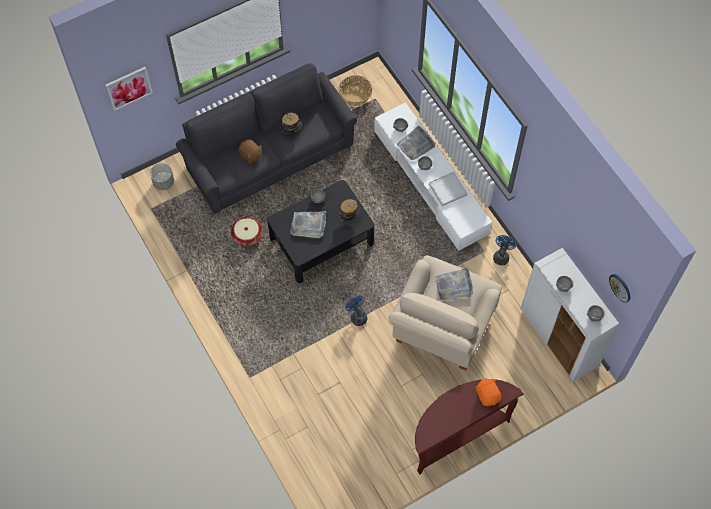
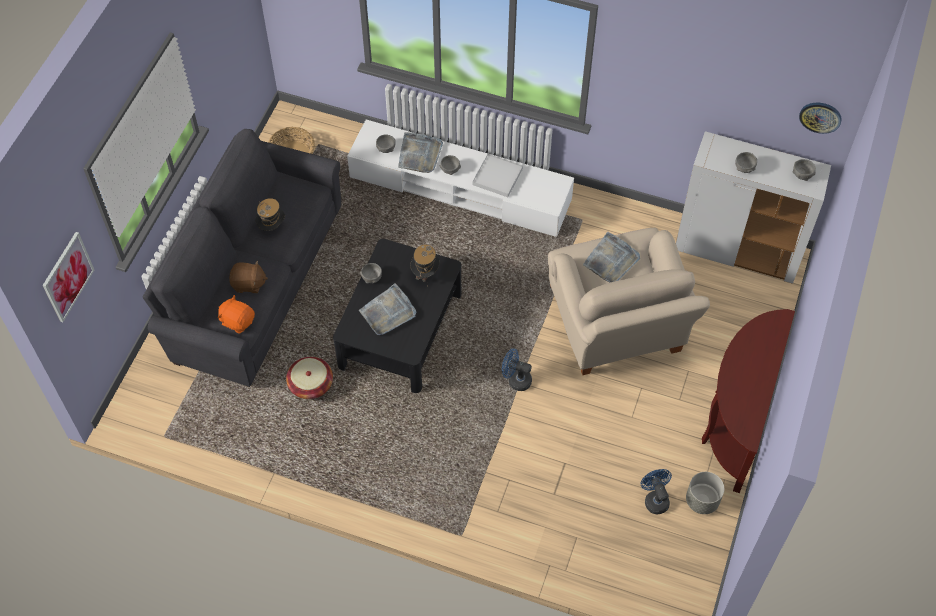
camera: 40 degrees left, 5 degrees down
(163, 182) = (152, 396): grey planter -> grey planter (702, 500)
(487, 395) = (763, 339): orange plush toy -> orange plush toy (237, 321)
(501, 255) = (604, 211): blue fan -> blue fan (655, 499)

